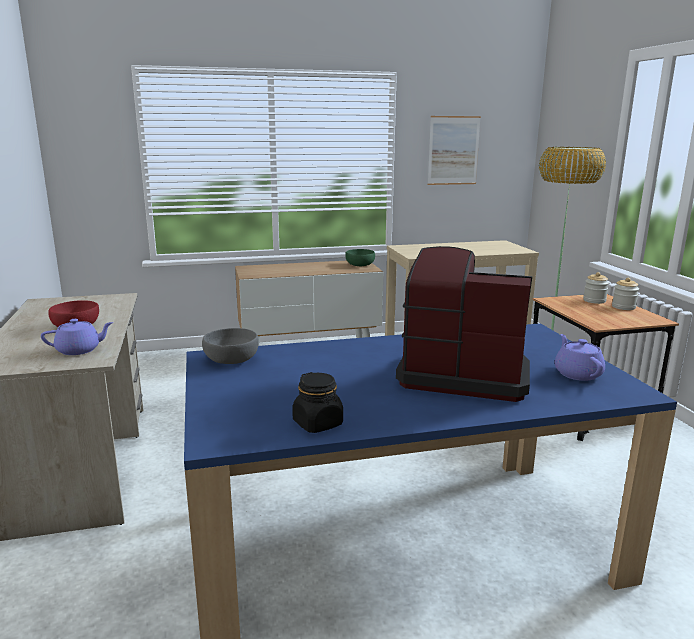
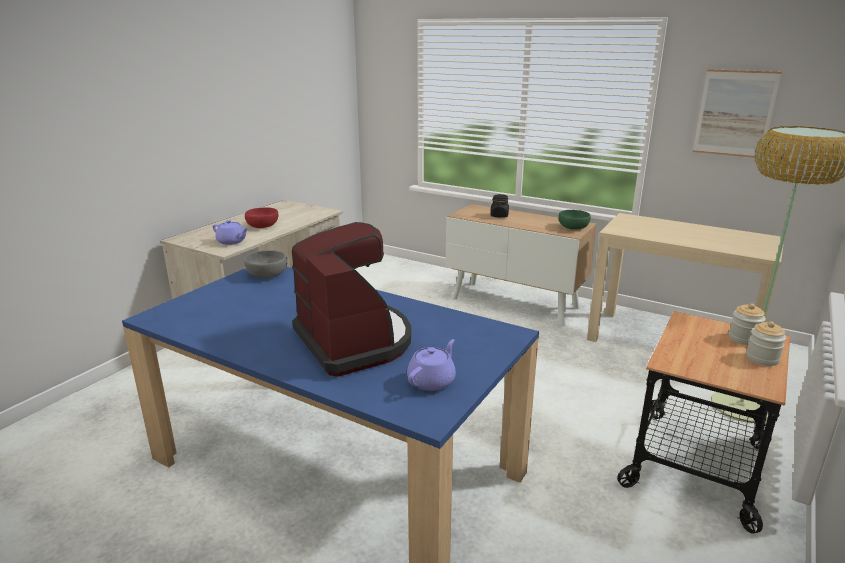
camera: 45 degrees right, 5 degrees up
(318, 423) = (206, 331): black jar -> black jar (499, 216)

